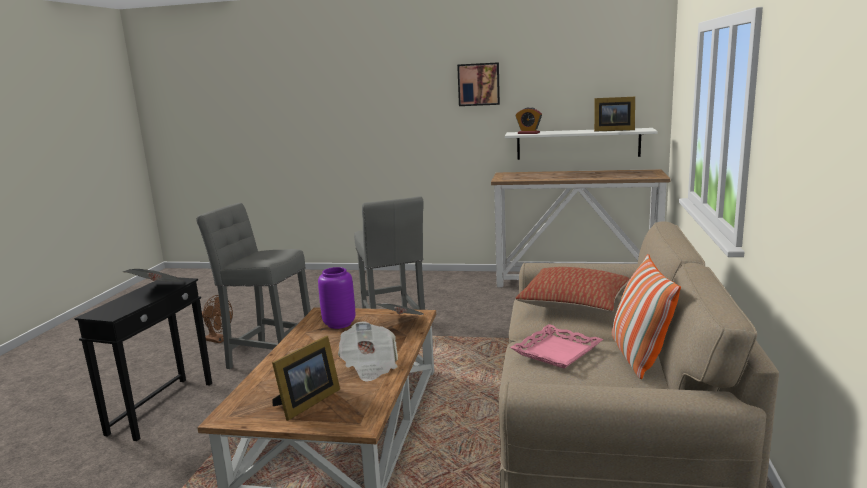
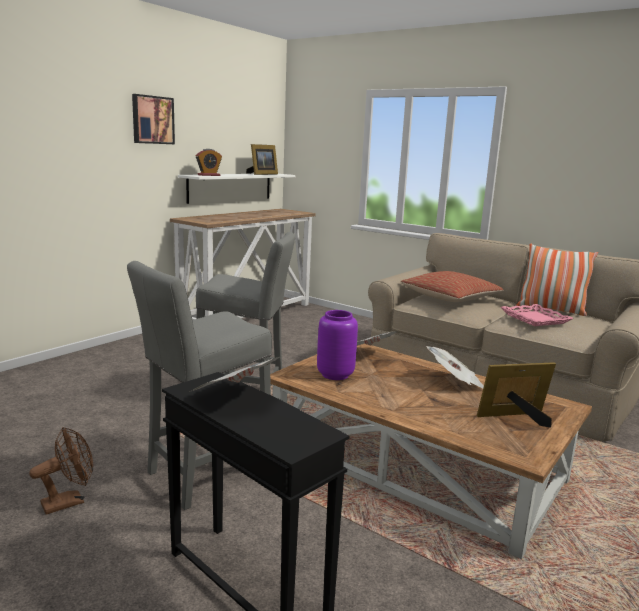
camera: 65 degrees left, 0 degrees up
(306, 403) = (516, 418): picture frame -> picture frame turned 75 degrees counterclockwise

